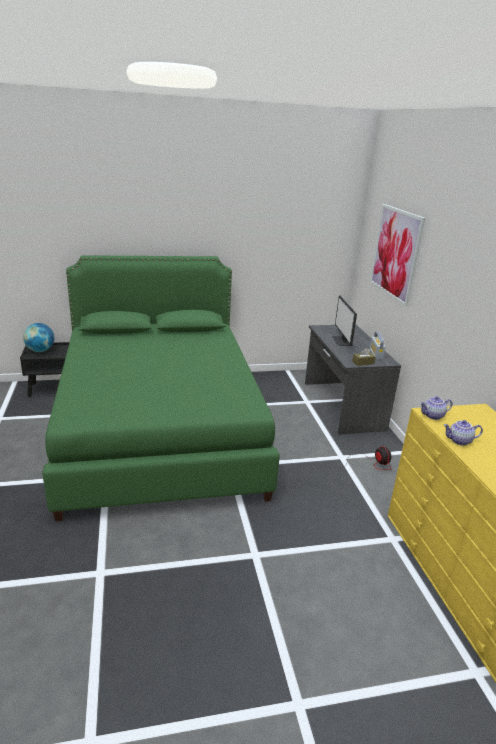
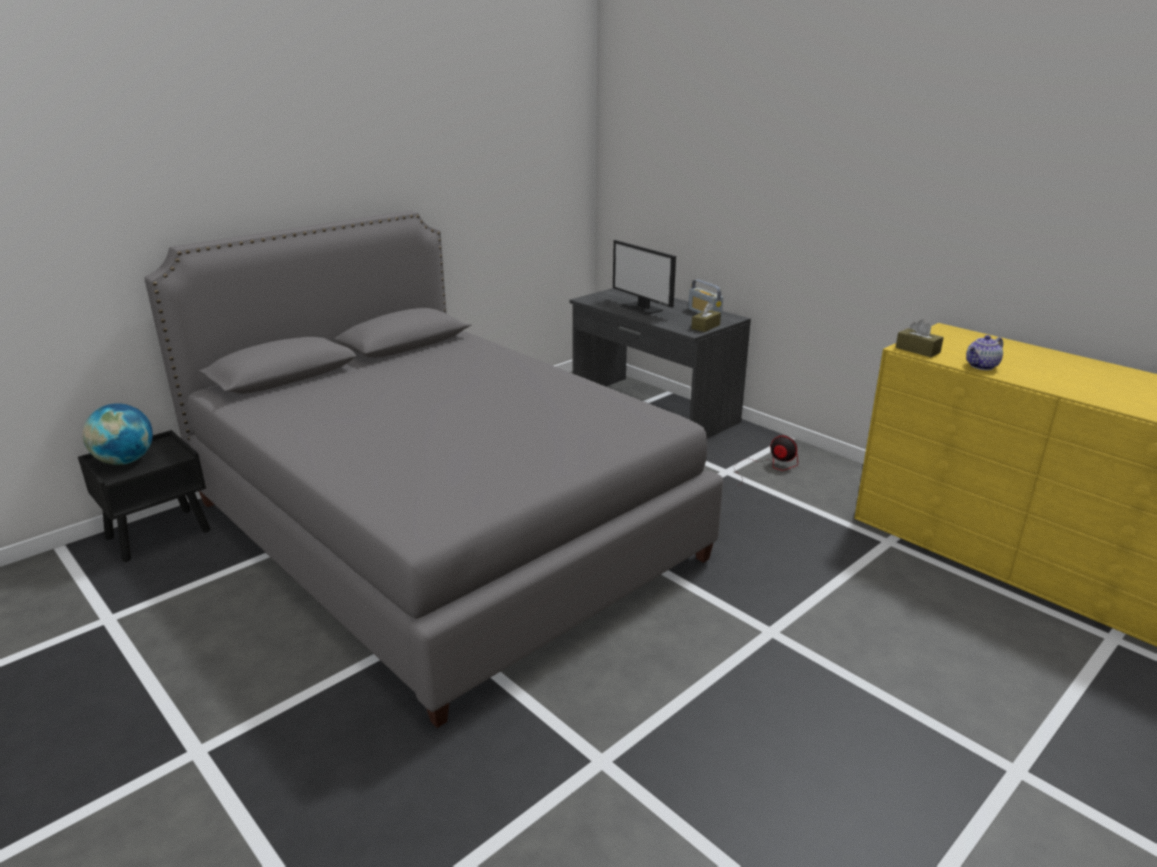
camera: 30 degrees left, 0 degrees up
(159, 431) = (441, 530): green bed -> grey bed
(395, 253) = (693, 157): picture -> none
(433, 416) = (917, 350): teapot -> brown tissue box

